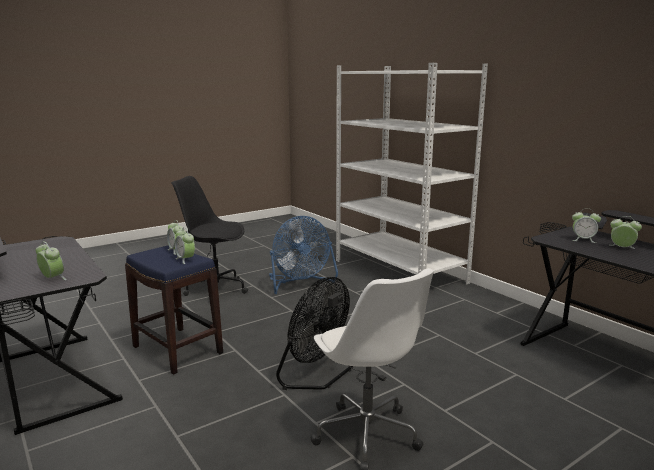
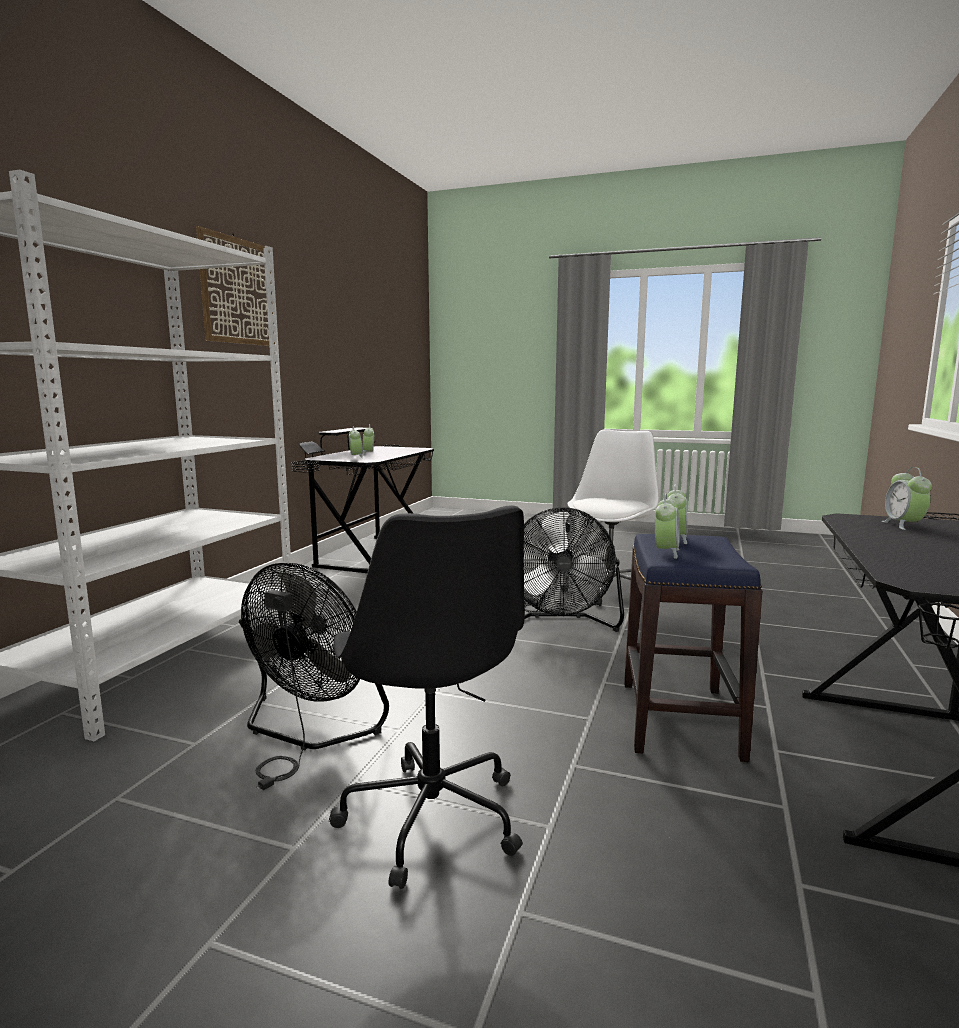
camera: 125 degrees left, 5 degrees down
(297, 284) = (300, 731): blue fan -> black fan
(546, 75) = (237, 289): none -> picture

